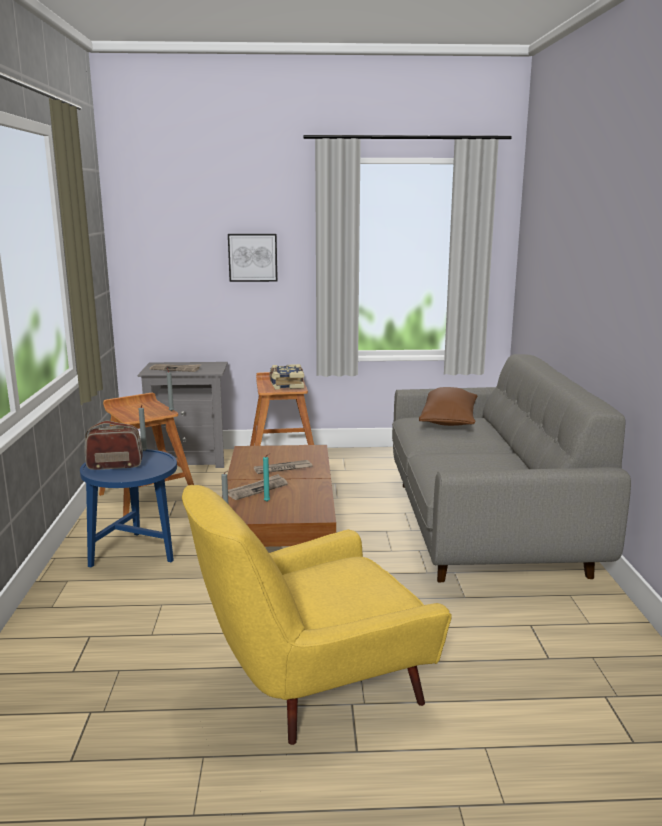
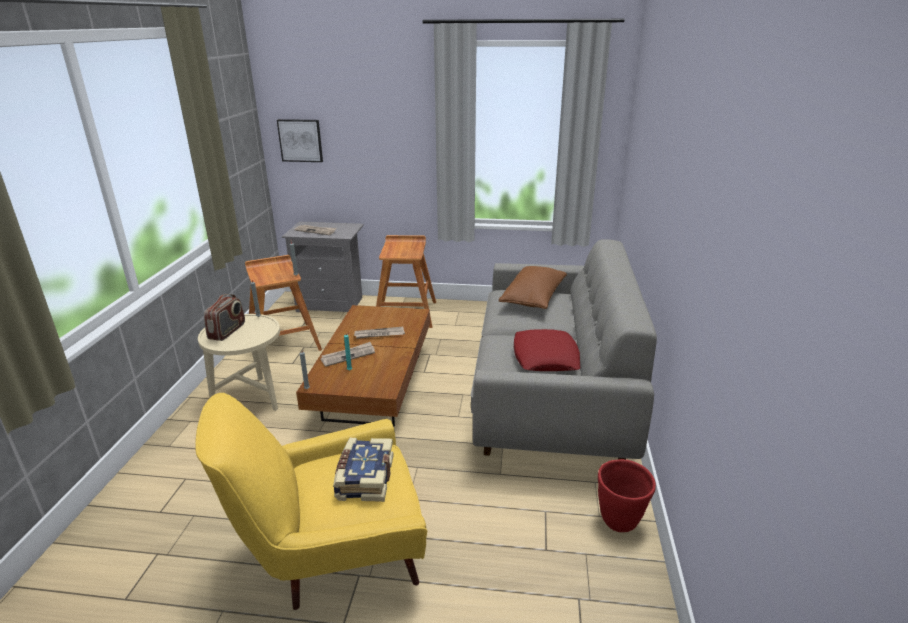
camera: 10 degrees right, 10 degrees up
(115, 465) = (227, 331): radio -> radio turned 105 degrees clockwise
(136, 554) = (252, 399): blue side table -> beige side table
(253, 257) = (382, 133): picture -> picture (300, 140)
(286, 384) = (406, 249): book -> book (364, 478)
(493, 466) = (545, 357): none -> red pillow
(613, 626) = (619, 522): none -> red planter

